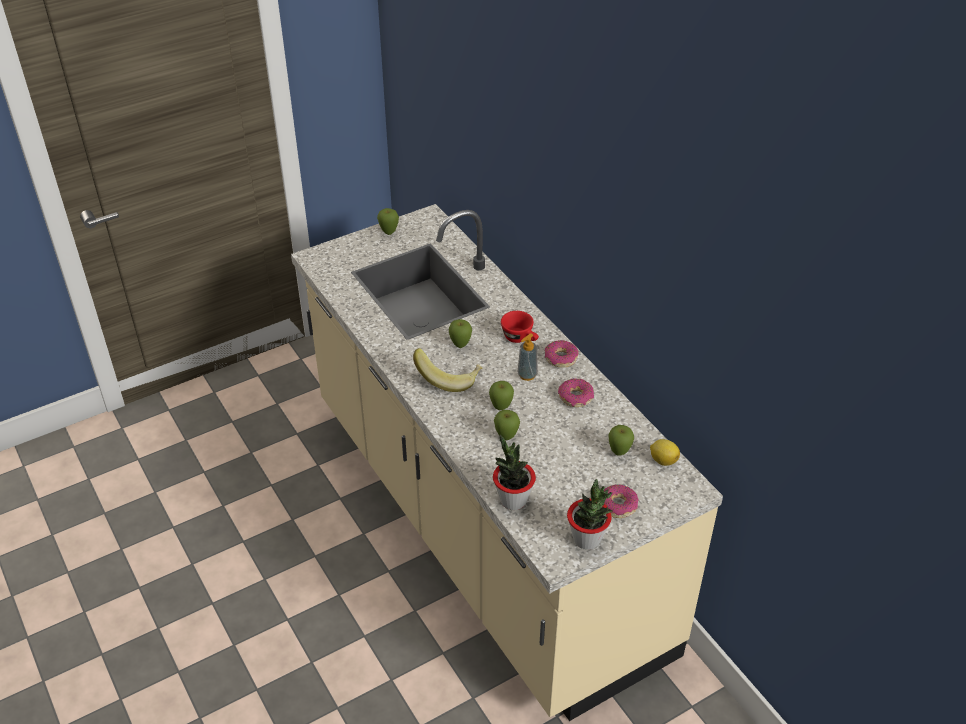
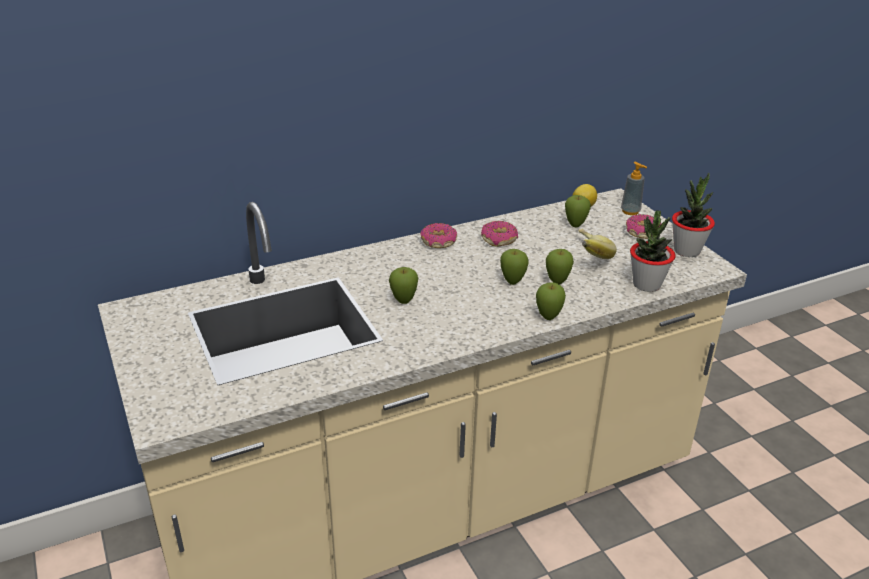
camera: 85 degrees left, 10 degrees down
(389, 232) = (141, 346): apple -> apple (548, 317)
(448, 378) = (461, 312): banana -> banana (587, 257)
(520, 338) = (400, 262): red cup -> none
(527, 375) = (462, 263): soap dispenser -> soap dispenser (630, 211)

